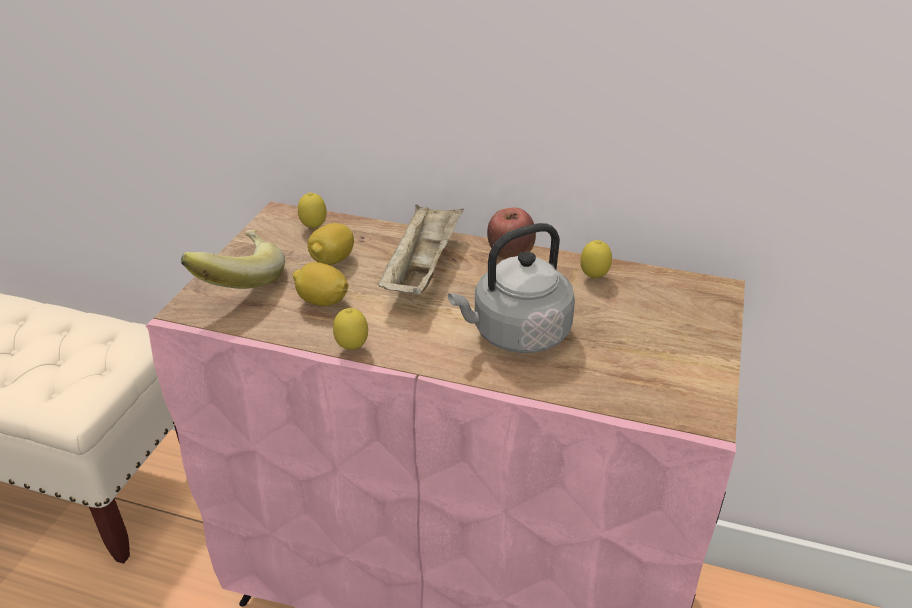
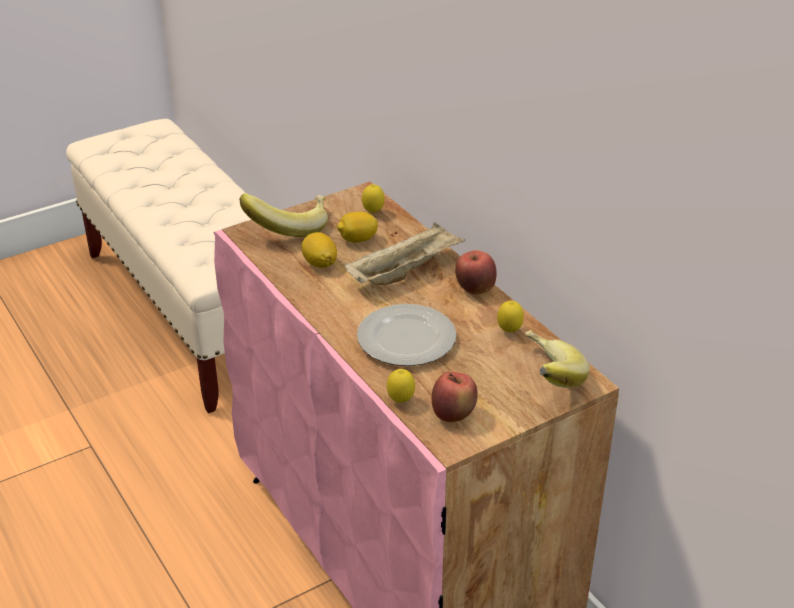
camera: 40 degrees right, 0 degrees up
(352, 348) = (301, 299): lemon -> lemon (400, 401)
(516, 334) = (405, 340): grey kettle -> plate
(665, 384) = (453, 415): none -> apple
(684, 304) = (544, 379): none -> banana

